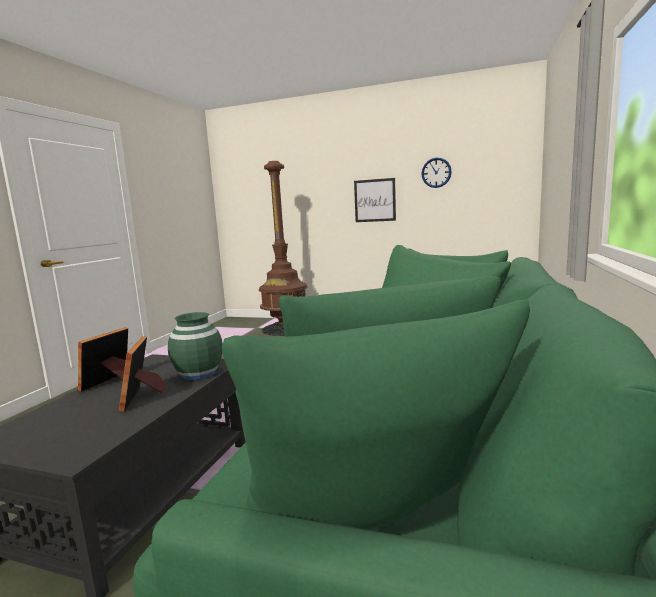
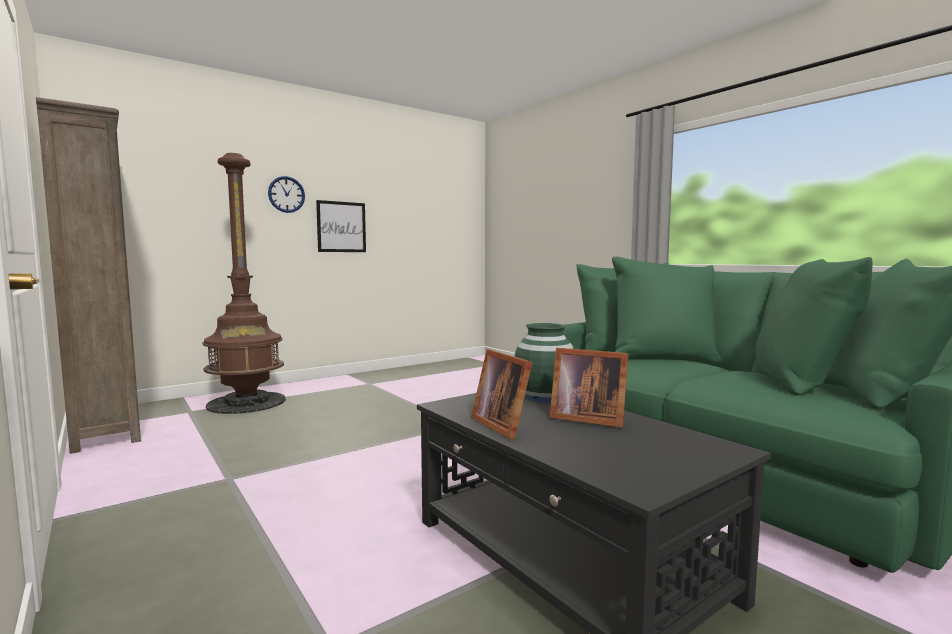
camera: 55 degrees left, 5 degrees down
(217, 327) = (105, 427): none -> brown bookcase
(436, 172) = (405, 204): wall clock -> wall clock (286, 194)

